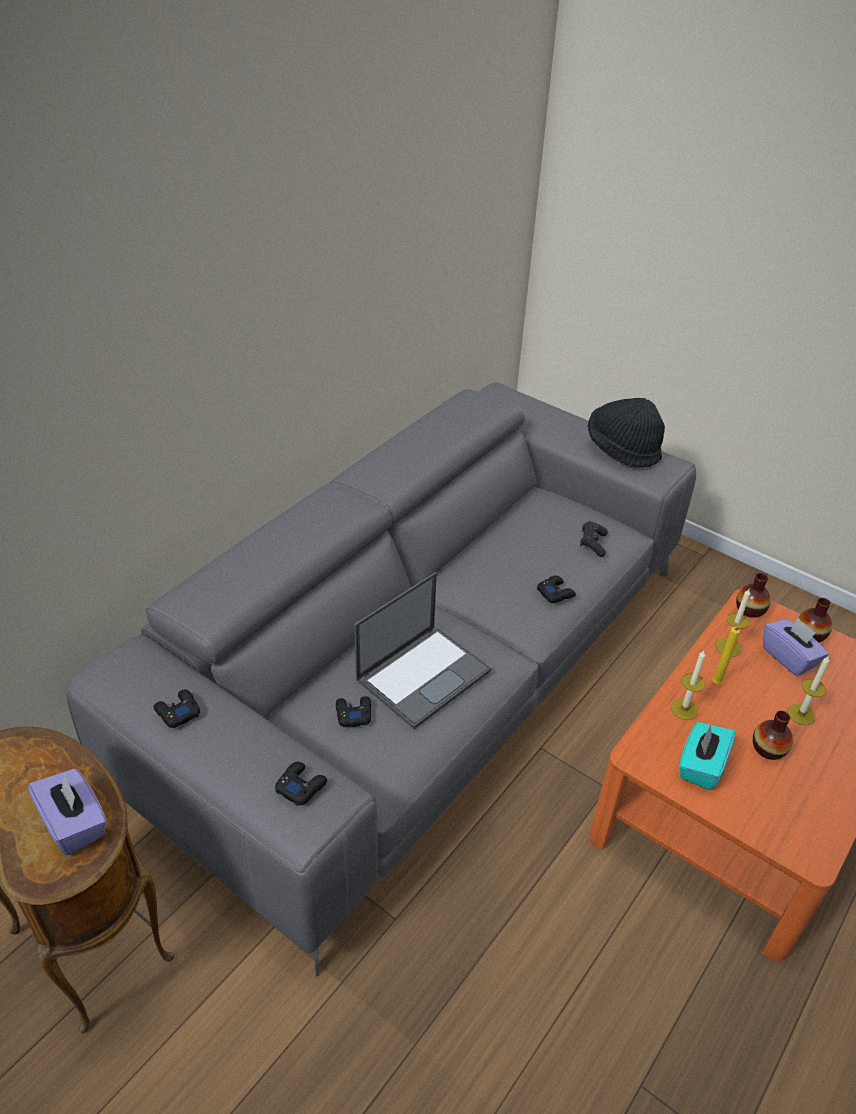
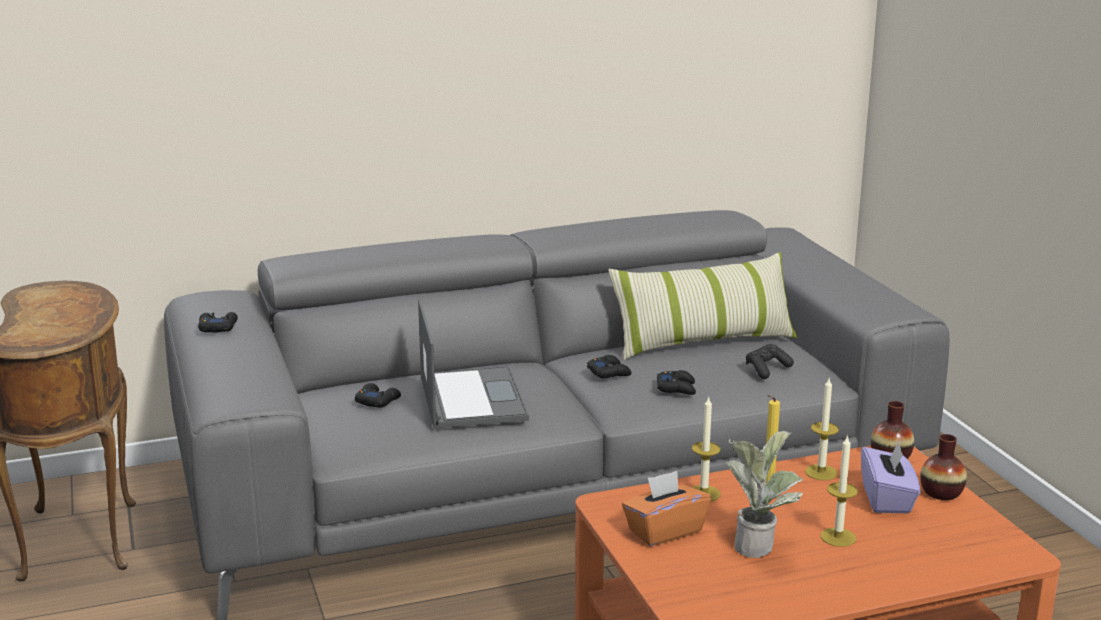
camera: 35 degrees right, 20 degrees down
(75, 824) = (59, 328): purple tissue box -> none
(301, 786) = (250, 385): black game controller -> black game controller (609, 372)
(424, 674) = (471, 398): laptop -> laptop turned 90 degrees counterclockwise
(518, 526) = (703, 341): none -> pillow
(622, 449) = (862, 290): black hat -> none
(700, 766) = (664, 531): turquoise tissue box -> orange tissue box
(768, 748) = (760, 545): vase -> potted plant

